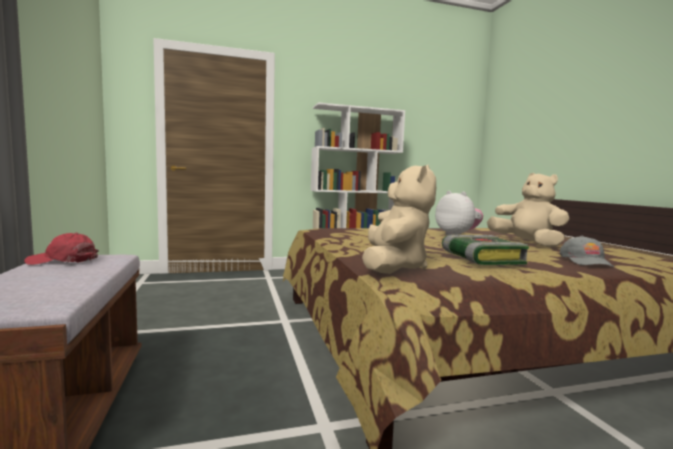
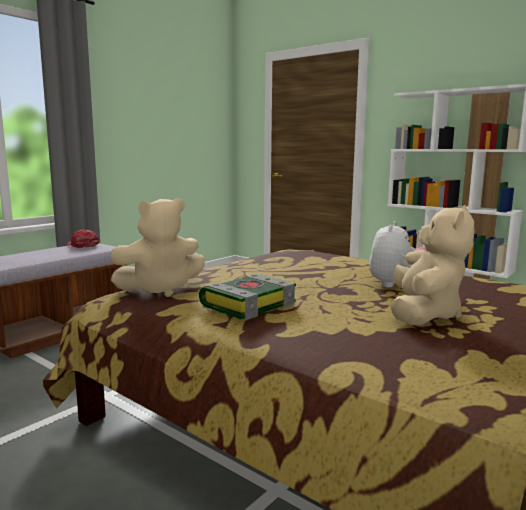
camera: 55 degrees right, 5 degrees up
(585, 261) = (344, 345): grey cap -> none

